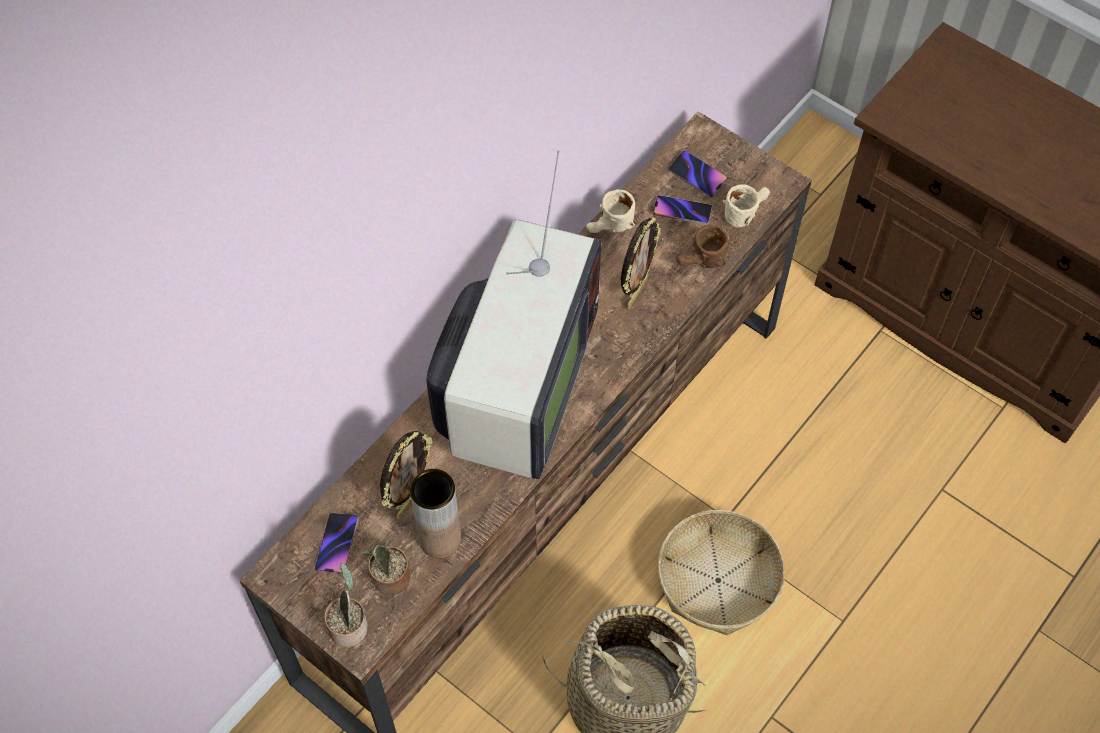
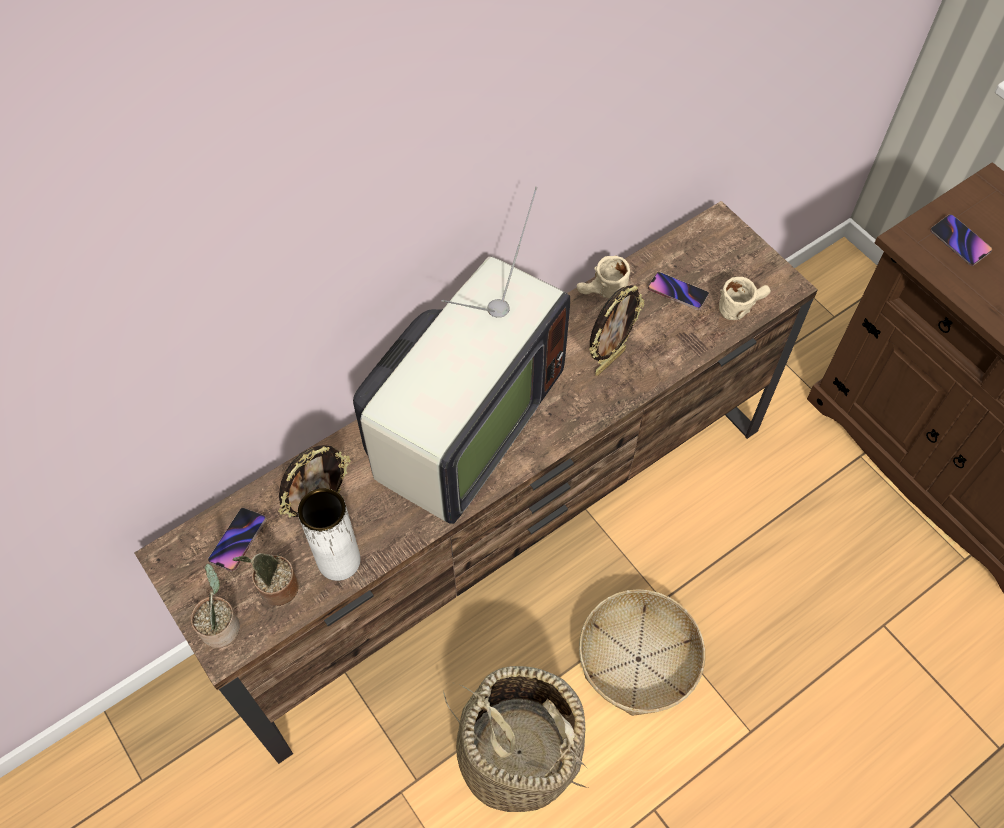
camera: 15 degrees right, 0 degrees up
(440, 539) = (339, 561): brown vase -> white vase
(697, 176) = (703, 261): phone -> phone (959, 242)
(701, 263) = (682, 346): brown mug -> none

